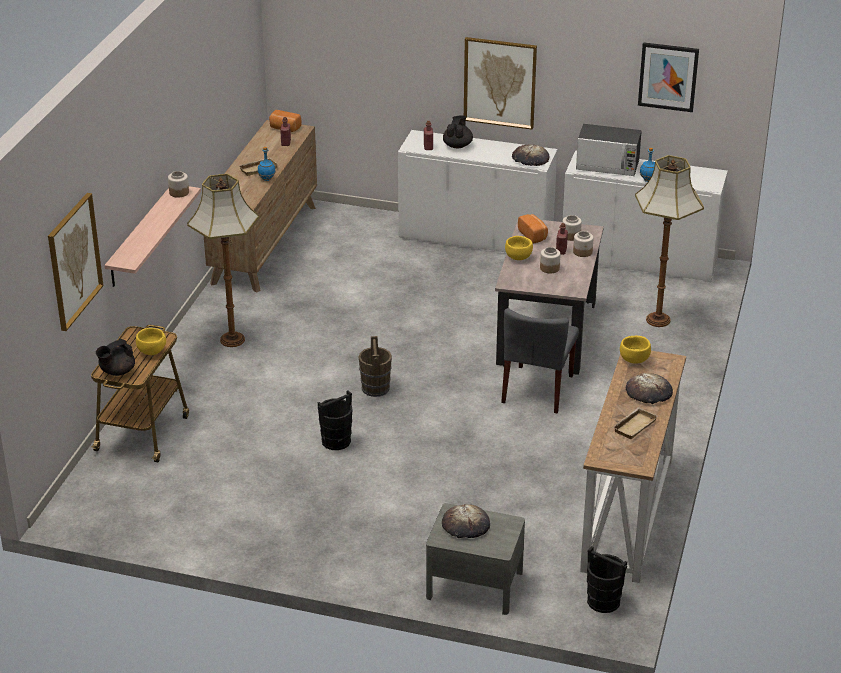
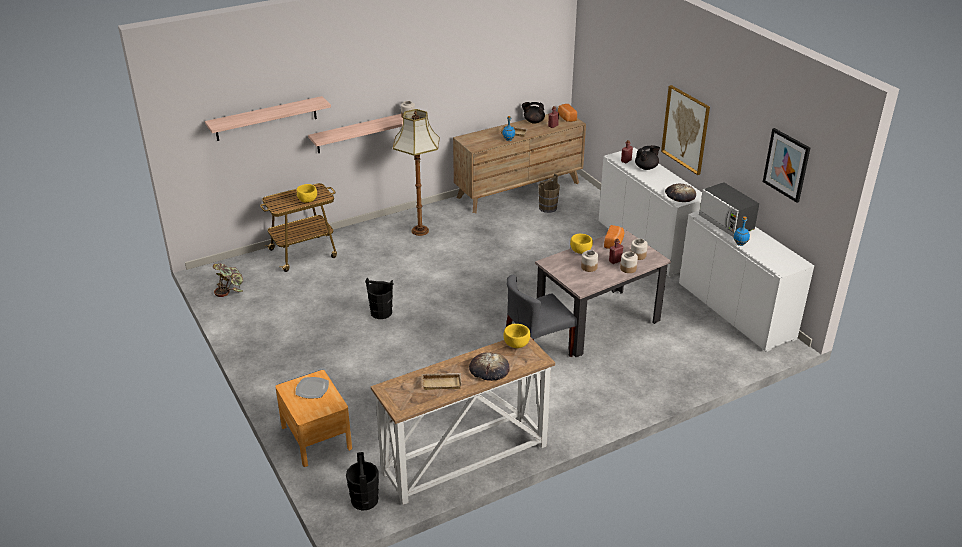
camera: 45 degrees right, 0 degrees up
(74, 261) = (266, 118): picture -> shelf
(117, 371) = (276, 202): black teapot -> black teapot (533, 121)
(124, 515) = (230, 288): none -> potted plant
(375, 388) = (448, 296): brown bucket -> brown bucket (548, 208)
(465, 525) = (312, 389): bread -> plate
(474, 585) = (316, 437): grey nightstand -> brown nightstand
(658, 319) = (687, 354): floor lamp -> none

